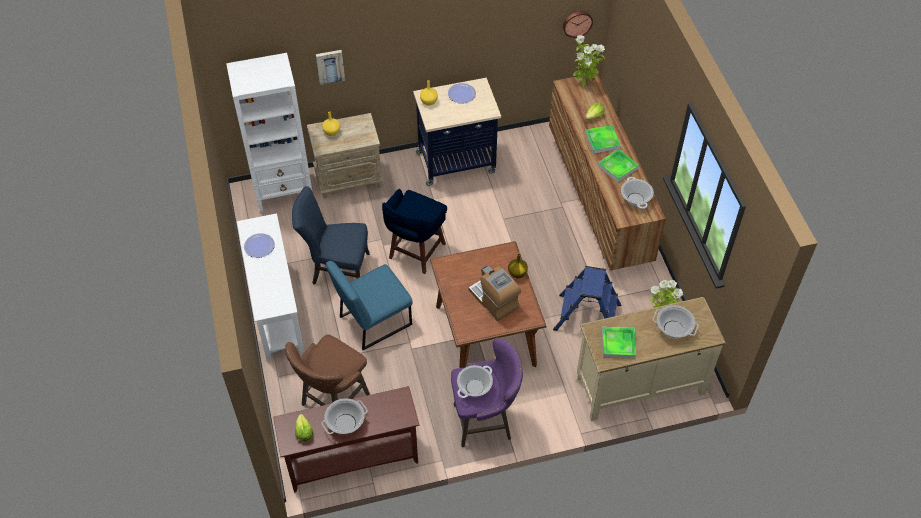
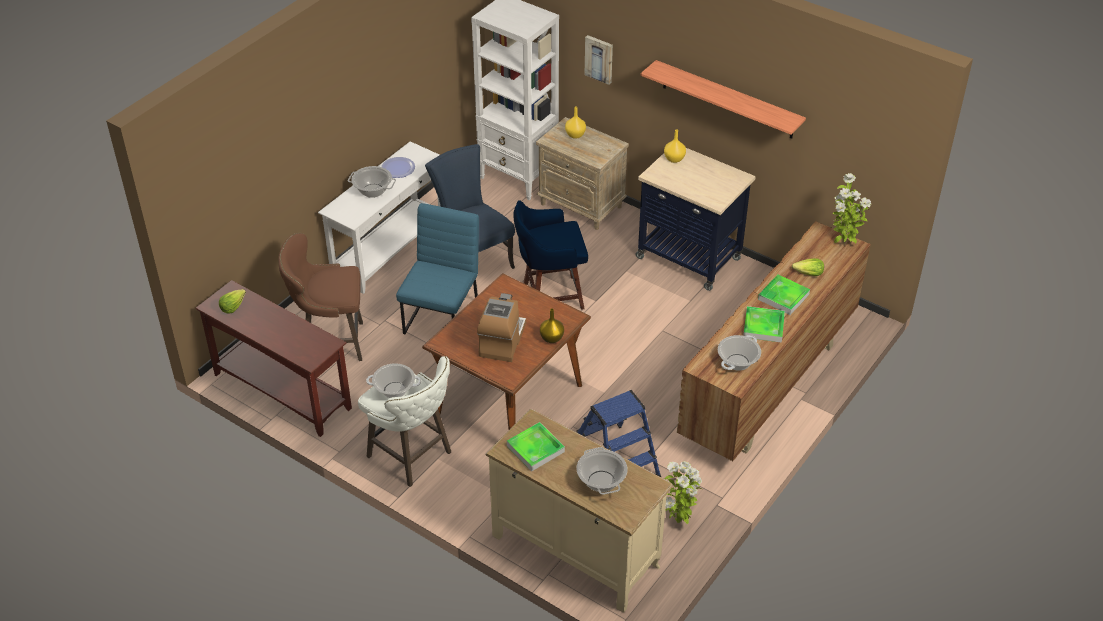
camera: 50 degrees right, 10 degrees down
(345, 423) = (266, 326): cooking pot -> cooking pot (373, 190)
(373, 321) = (442, 315): blue chair -> blue chair turned 90 degrees clockwise
(452, 37) = (727, 100): none -> shelf
(462, 94) = (712, 173): plate -> none
(485, 421) = (412, 456): purple stool -> white stool
(577, 23) = (874, 169): wall clock -> none

